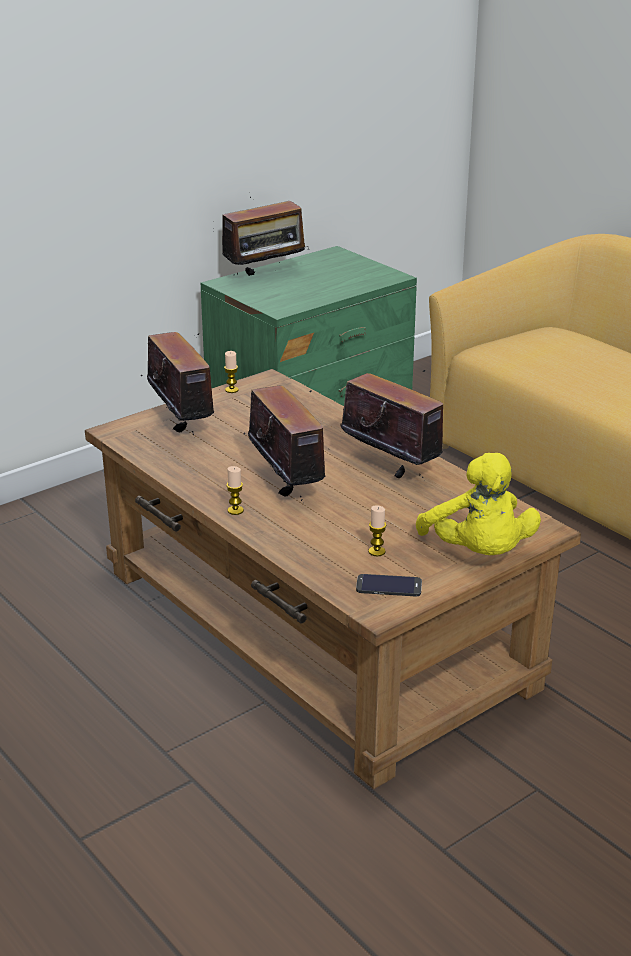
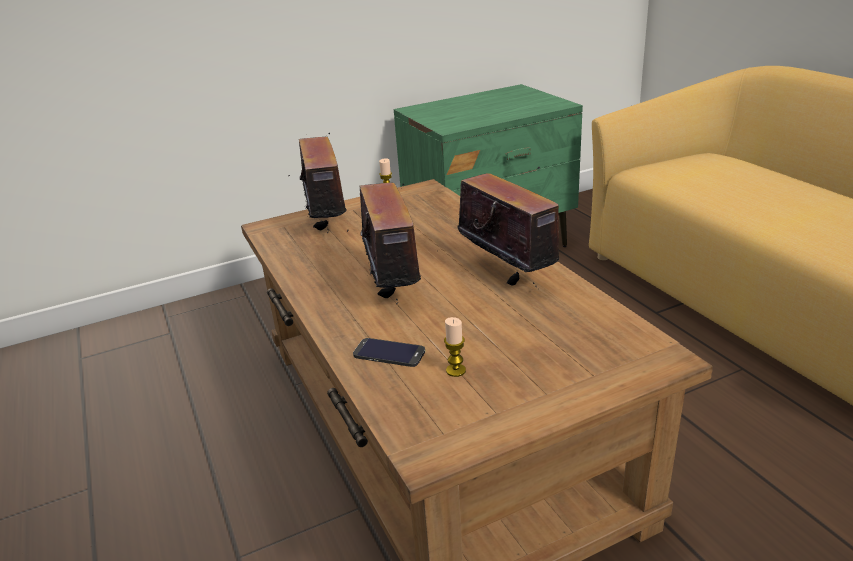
camera: 15 degrees right, 0 degrees up
(235, 510) = (328, 310): candle -> none
(265, 275) = (450, 104): radio -> none
(389, 586) = (452, 419): phone -> phone (389, 353)
(478, 553) = (576, 383): yellow plush toy -> none

